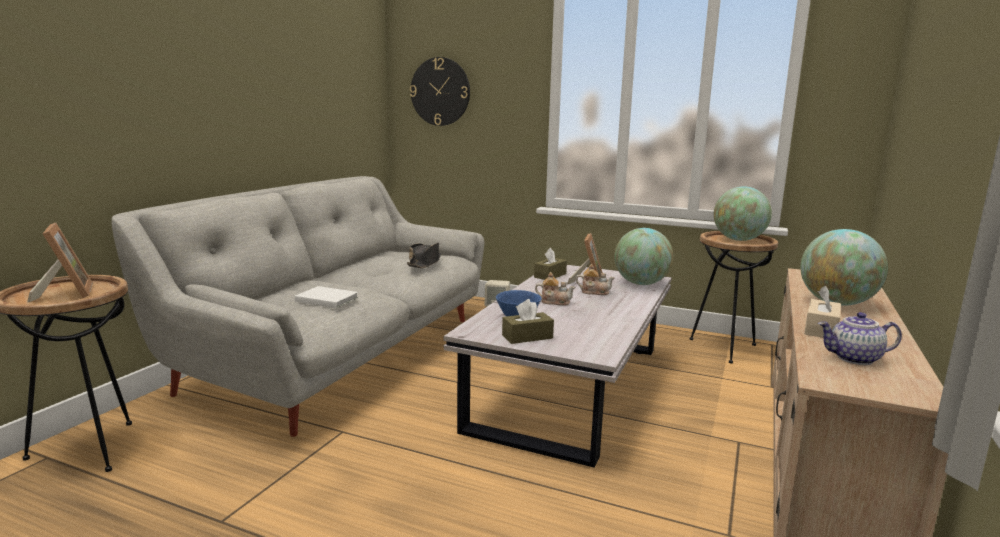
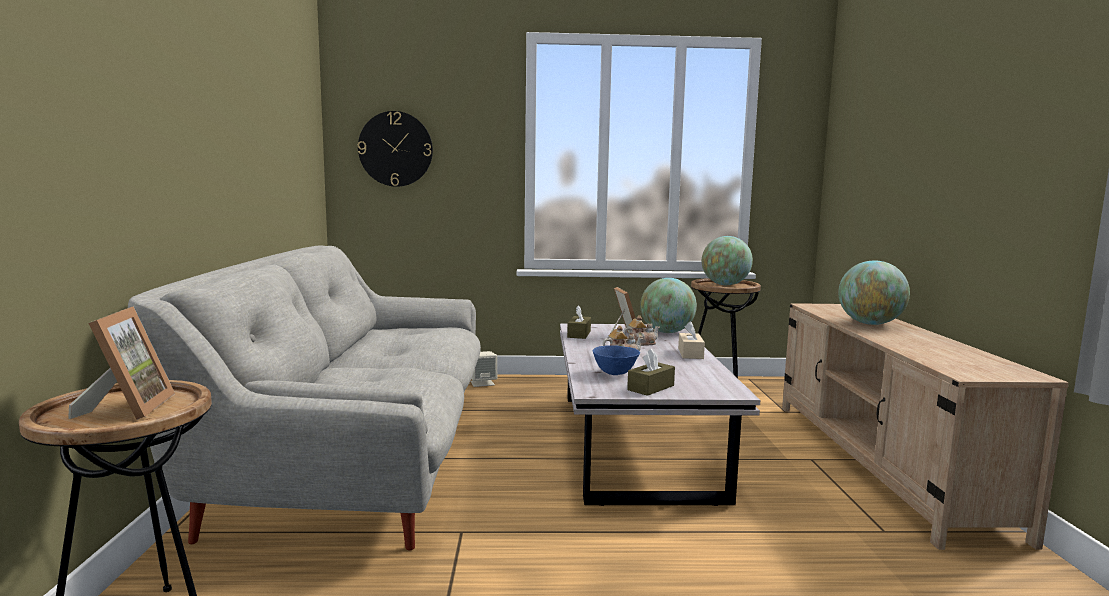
camera: 25 degrees left, 5 degrees down
(66, 293) = (128, 408): picture frame -> picture frame turned 45 degrees clockwise
(326, 299) = (395, 383): white book -> none
(424, 263) = (441, 336): black hat -> none
(821, 329) = (896, 342): beige tissue box -> beige tissue box (690, 353)
(854, 359) = (953, 358): teapot -> none

